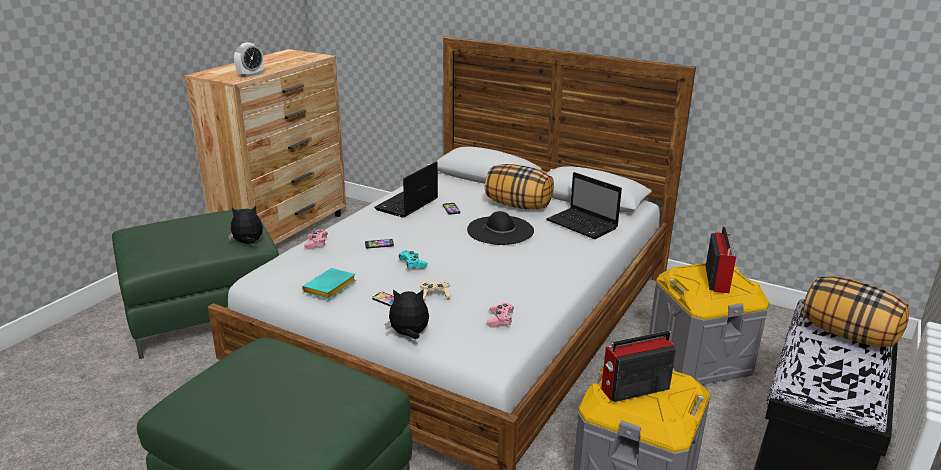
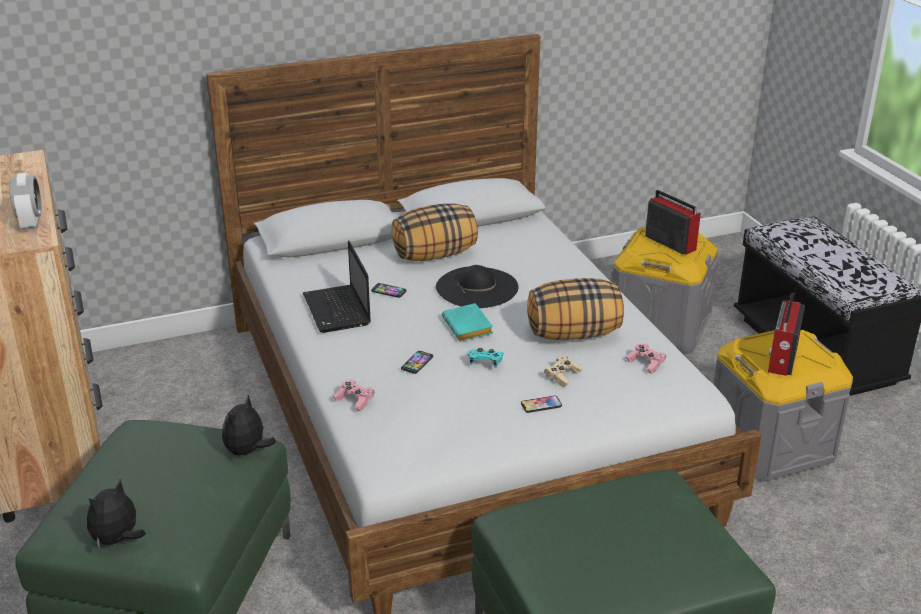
camera: 50 degrees left, 5 degrees up
(330, 289) = (476, 428): turquoise book -> turquoise book (469, 327)
(409, 335) = (618, 419): plush toy -> plush toy (117, 540)
(583, 225) = (524, 245): laptop -> none
(848, 334) = (816, 240): pillow -> pillow (573, 333)

